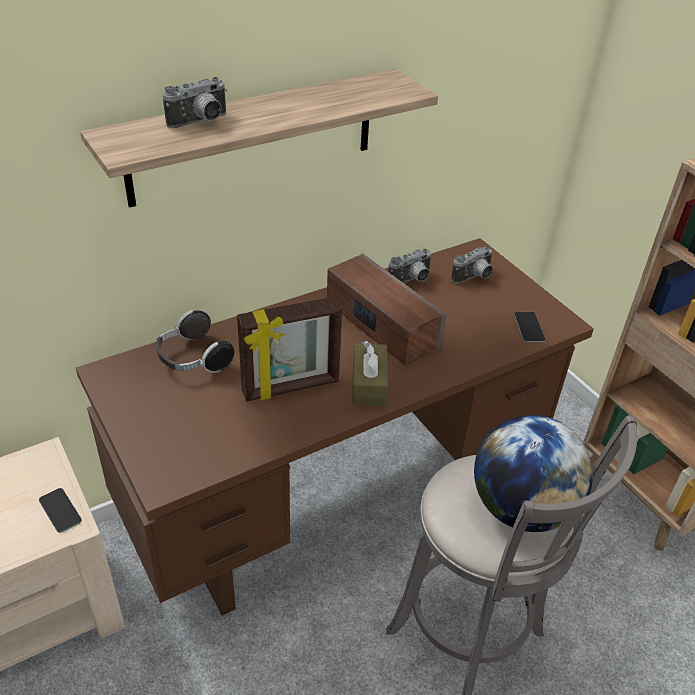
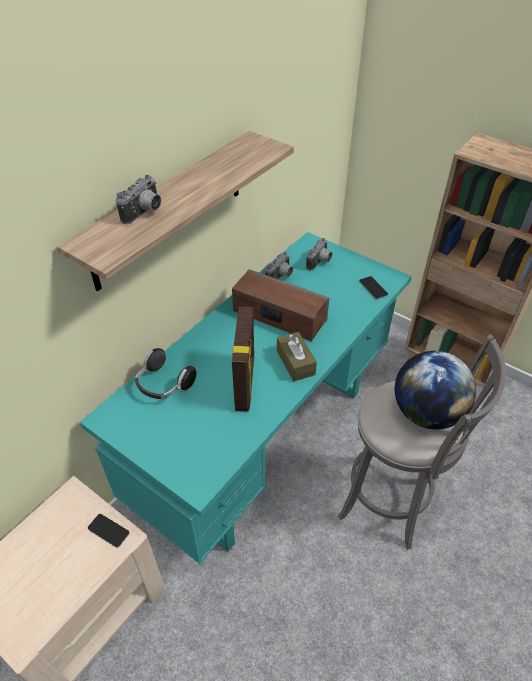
camera: 20 degrees left, 5 degrees up
(291, 388) = (246, 383): picture frame -> picture frame turned 45 degrees counterclockwise
(338, 499) = (265, 441): brown desk -> turquoise desk

